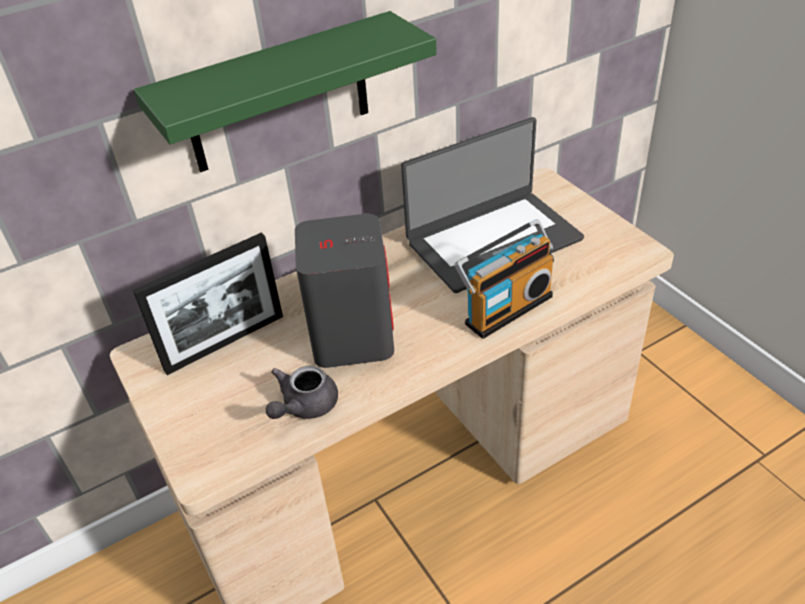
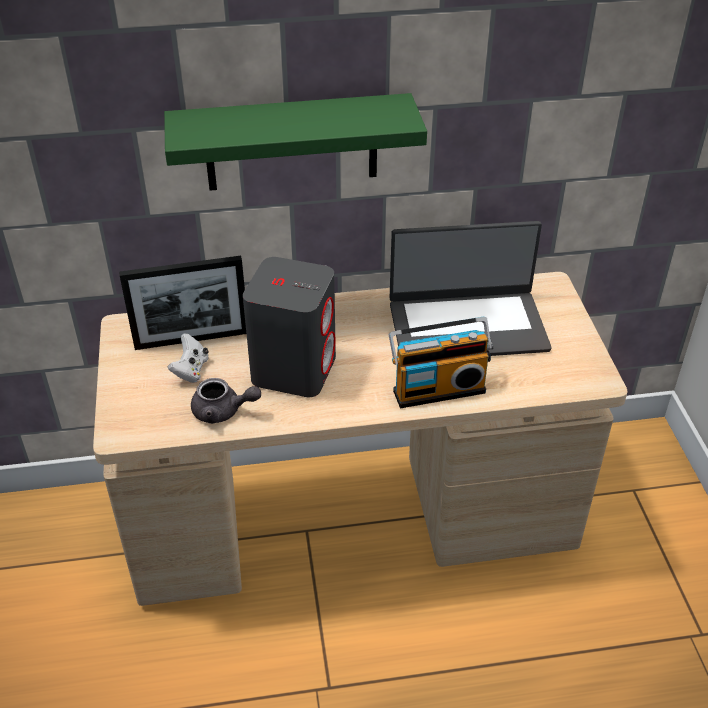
camera: 20 degrees right, 0 degrees up
(243, 375) = (191, 370): none -> white game controller
(304, 406) = (223, 411): grey teapot -> grey teapot turned 135 degrees counterclockwise

